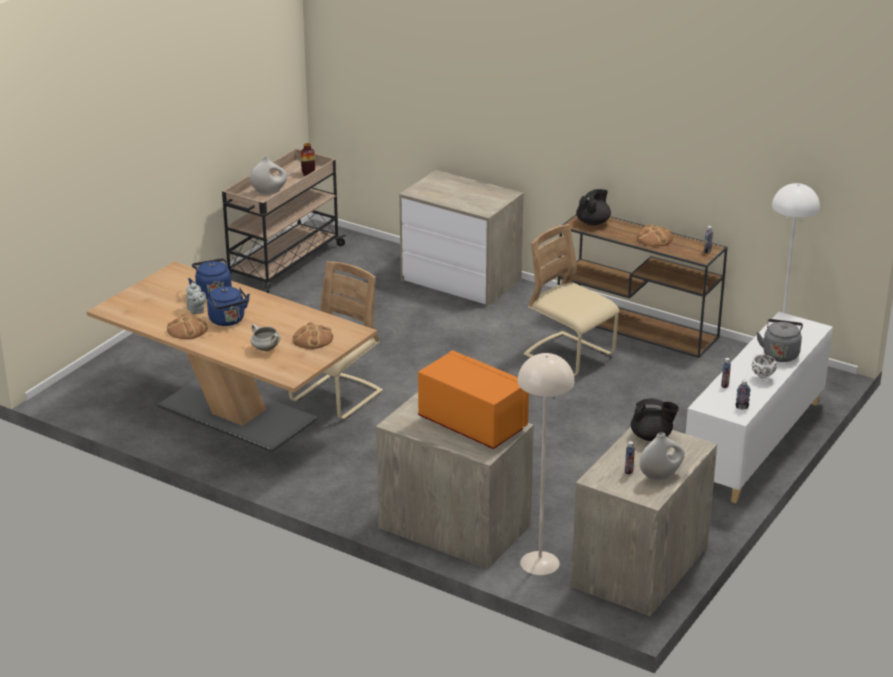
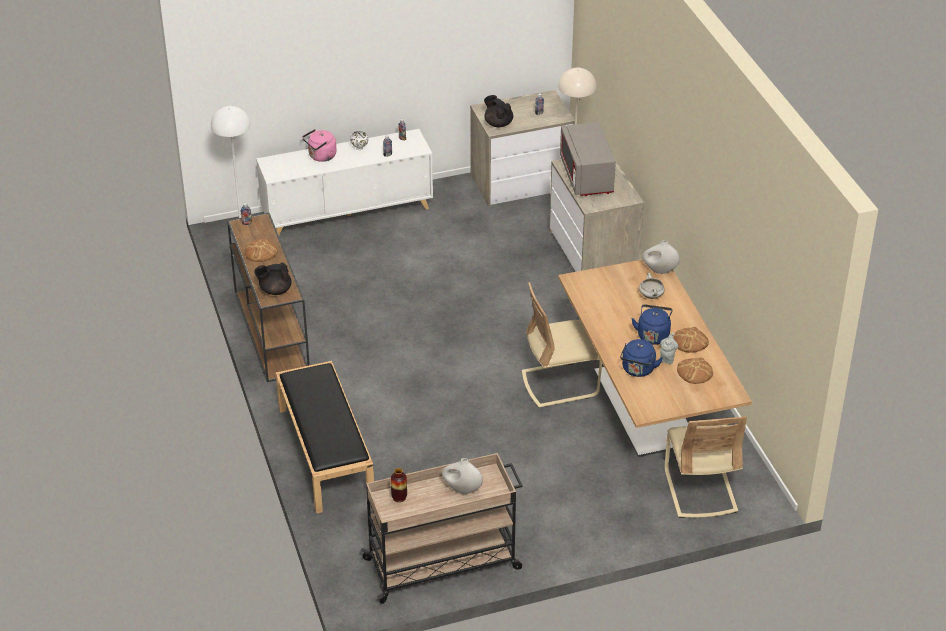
camera: 140 degrees left, 10 degrees up
(312, 339) = (610, 288): bread -> bread (694, 372)
(462, 280) = (324, 452): dresser -> black bench
(472, 424) = (586, 176): orange microwave -> grey microwave
(569, 356) = (355, 332): beige chair -> beige chair (700, 490)
(660, 476) = (527, 103): white vase -> white vase (659, 270)
(780, 354) = (321, 157): grey kettle -> pink kettle

